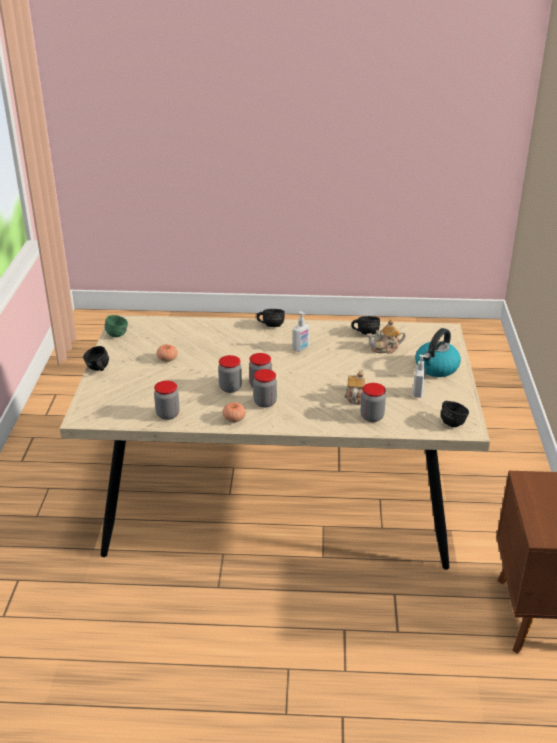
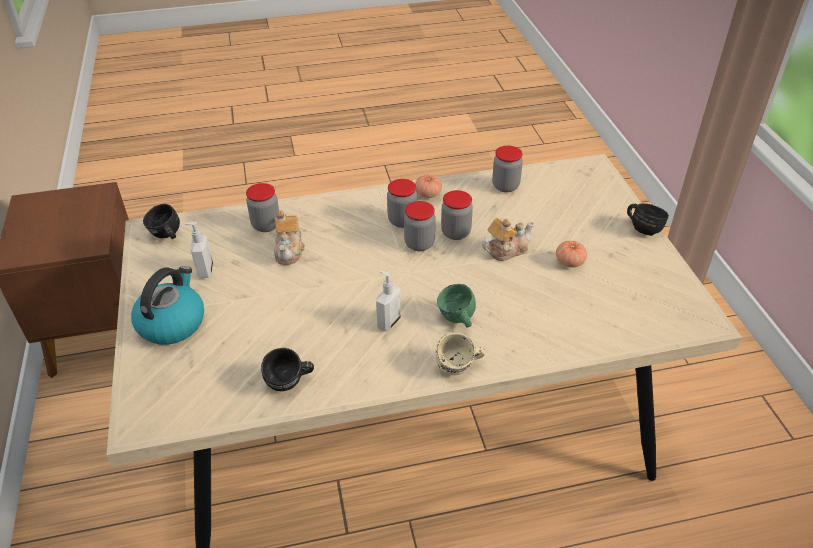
camera: 165 degrees right, 10 degrees up
(118, 333) = (683, 296): green mug -> green mug (457, 320)
(270, 325) = (459, 368): black mug -> beige mug
(385, 348) = (252, 350): teapot -> teapot (506, 250)

